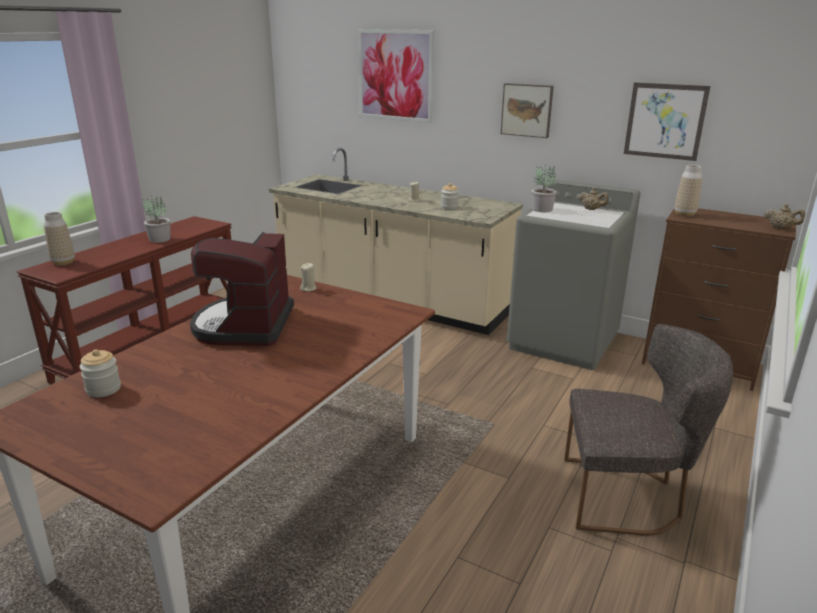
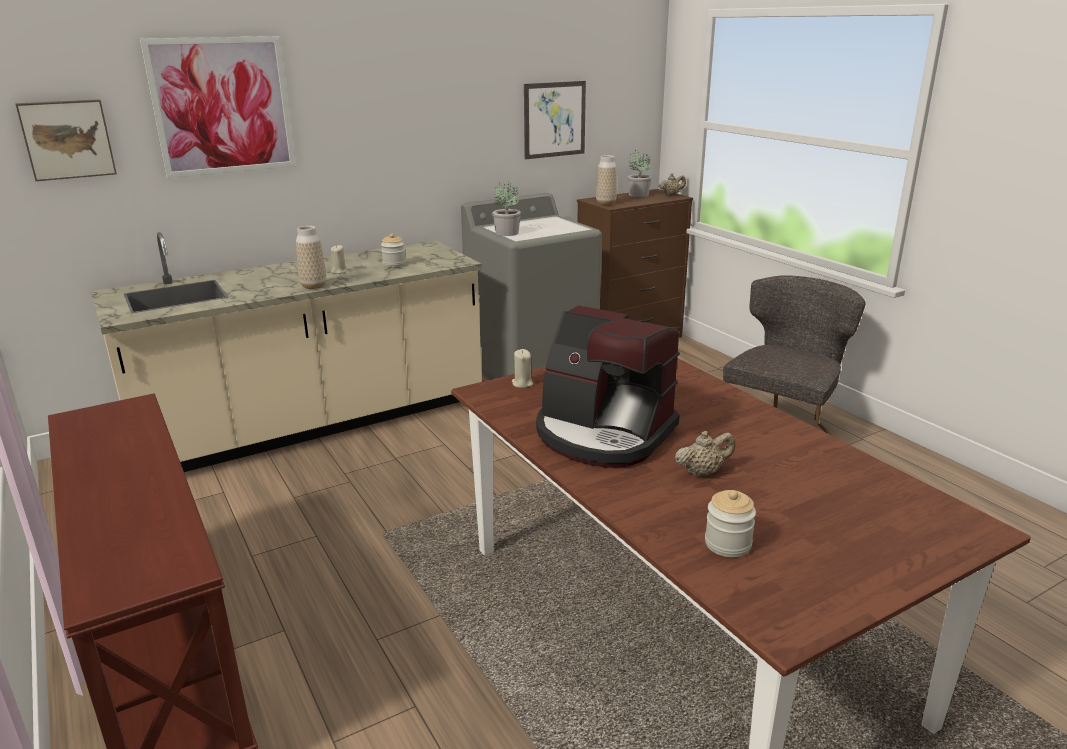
camera: 60 degrees left, 0 degrees up
(63, 262) = (106, 564): vase -> vase (313, 286)
(159, 239) = (131, 457): potted plant -> potted plant (638, 195)
(527, 110) = (420, 128): picture -> picture (67, 139)
(592, 209) = (533, 221): beige teapot -> beige teapot (702, 472)

